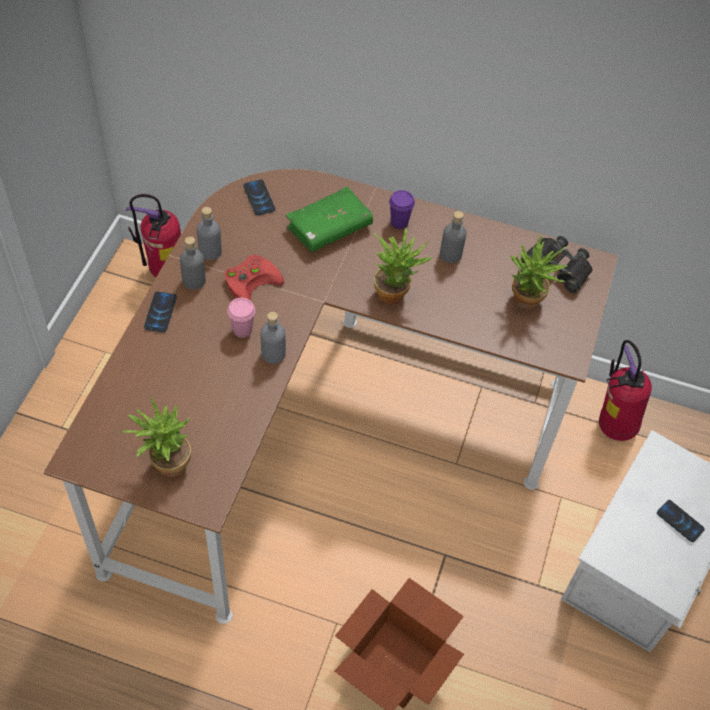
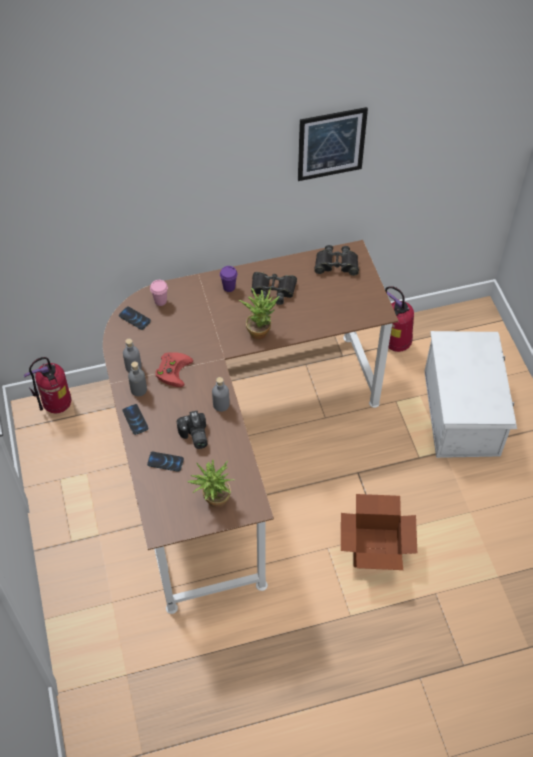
camera: 30 degrees left, 0 degrees up
(209, 372) = (194, 436): none -> camera
(242, 330) = (192, 401): pink cup -> pink cup (160, 301)
(329, 228) = (191, 313): green book -> none
(450, 255) = (273, 290): grey bottle -> black binoculars
(526, 304) = (336, 295): potted plant -> none
(611, 84) = (331, 144): none -> picture
(680, 521) = (479, 372): phone -> phone (165, 462)

